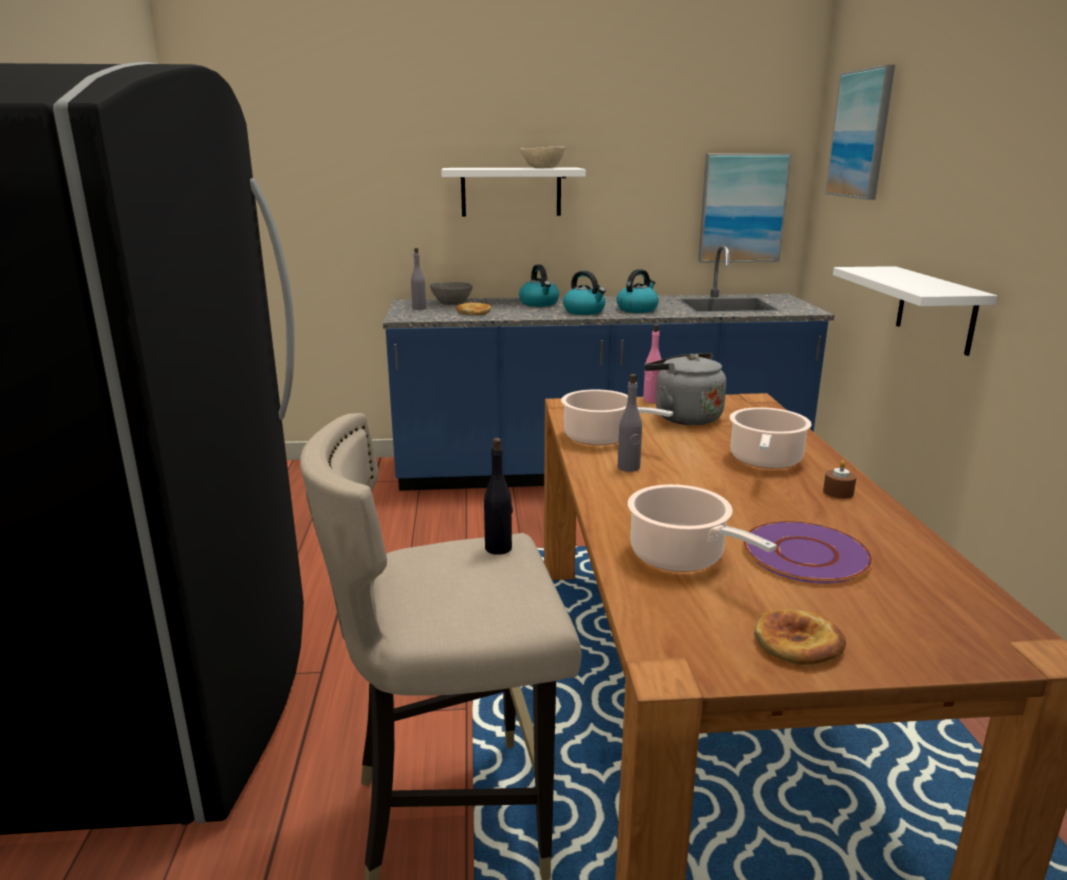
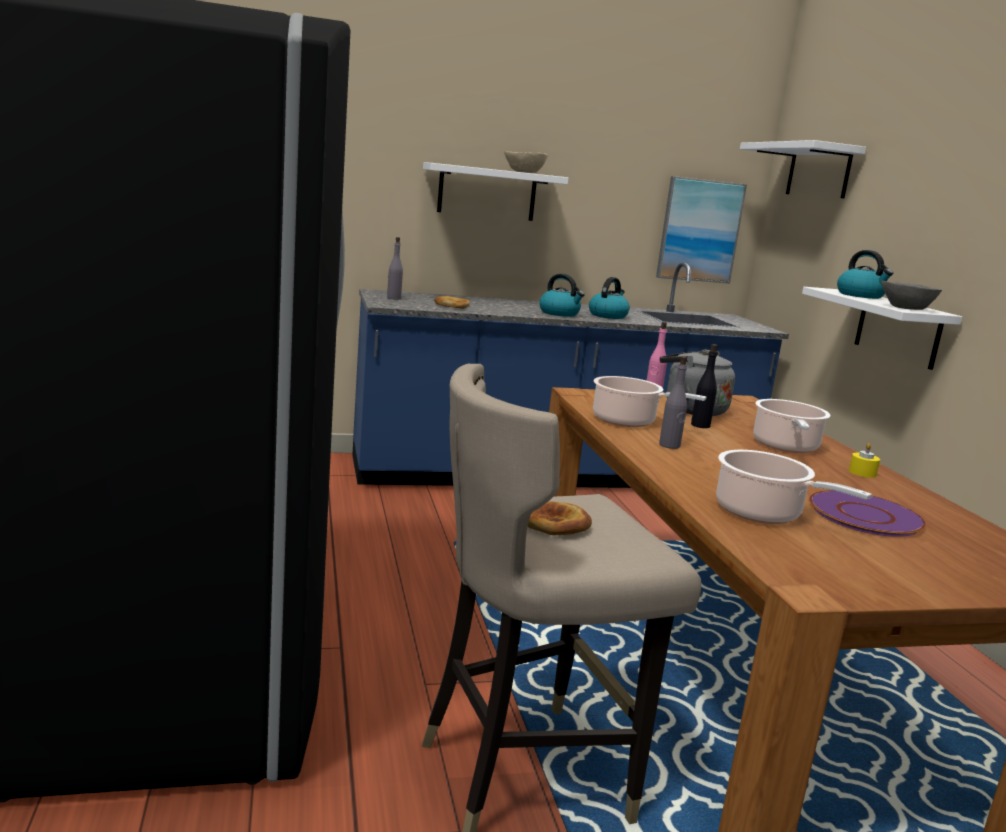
camera: 10 degrees left, 5 degrees down
(452, 303) = (423, 296): grey bowl -> grey bowl (906, 308)
(499, 548) = (589, 503): black bottle -> black bottle (700, 425)
(539, 304) = (510, 304): kettle -> kettle (861, 296)
(797, 643) = (899, 576): bread -> bread (554, 524)
(838, 492) = (862, 473): brown candle -> yellow candle
(861, 134) = (818, 172): picture -> white shelf

